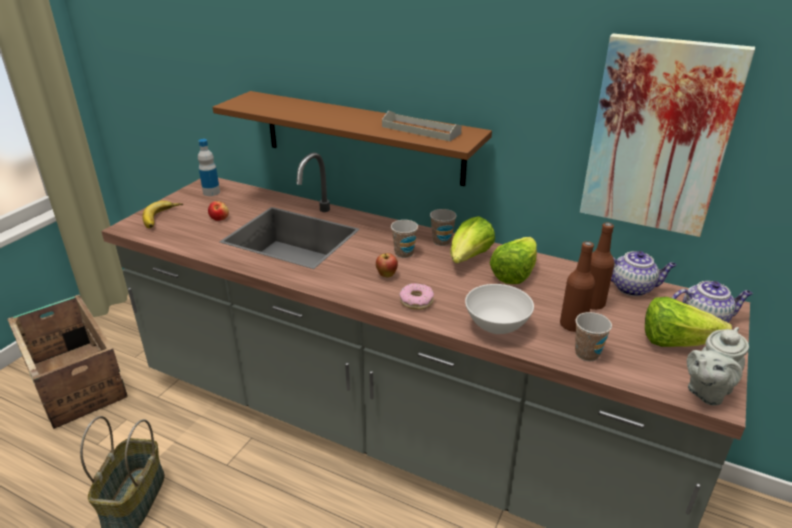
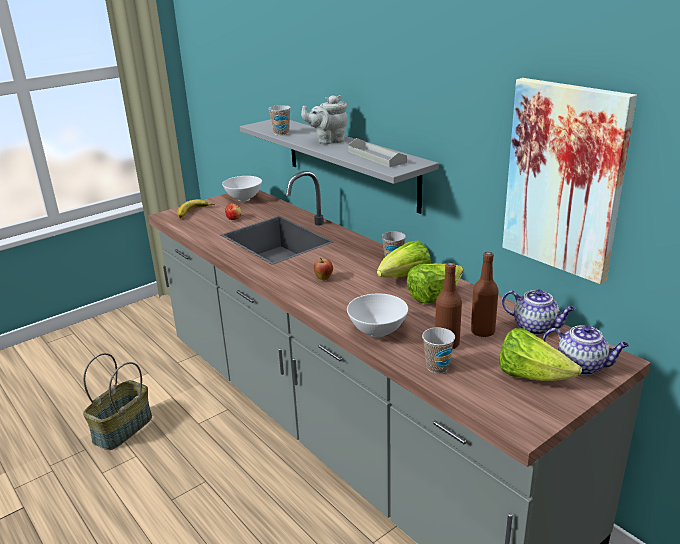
camera: 25 degrees right, 5 degrees down
(76, 380) = (130, 337): crate -> none
(211, 192) = (243, 199): bottle -> white bowl
(361, 137) = (350, 162): brown shelf -> grey shelf
(404, 253) = (353, 265): cup -> cup (281, 133)
(416, 301) = (330, 301): donut -> none
(707, 391) = (520, 419): grey teapot -> grey teapot (328, 141)

